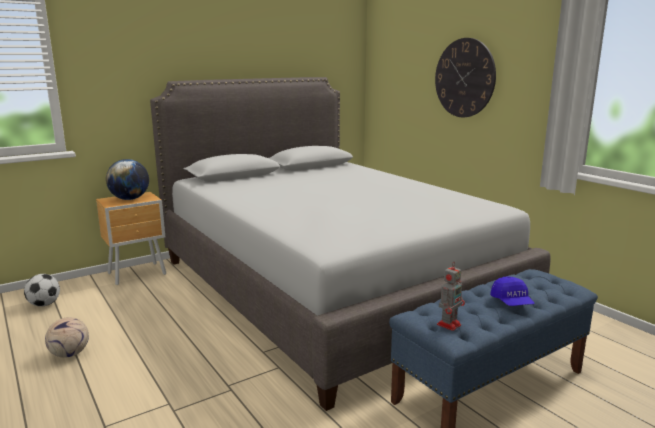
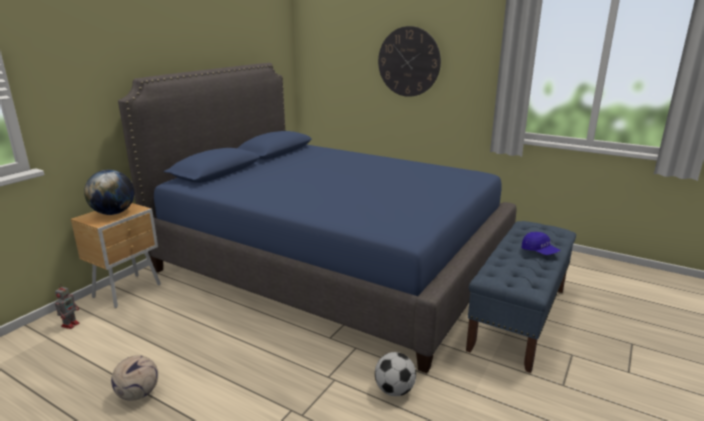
camera: 25 degrees left, 5 degrees up
(44, 304) = (48, 349): football -> football (394, 390)
(330, 287) = (332, 263): grey bed -> blue bed
(449, 324) = (521, 279): toy robot -> toy robot (71, 324)

